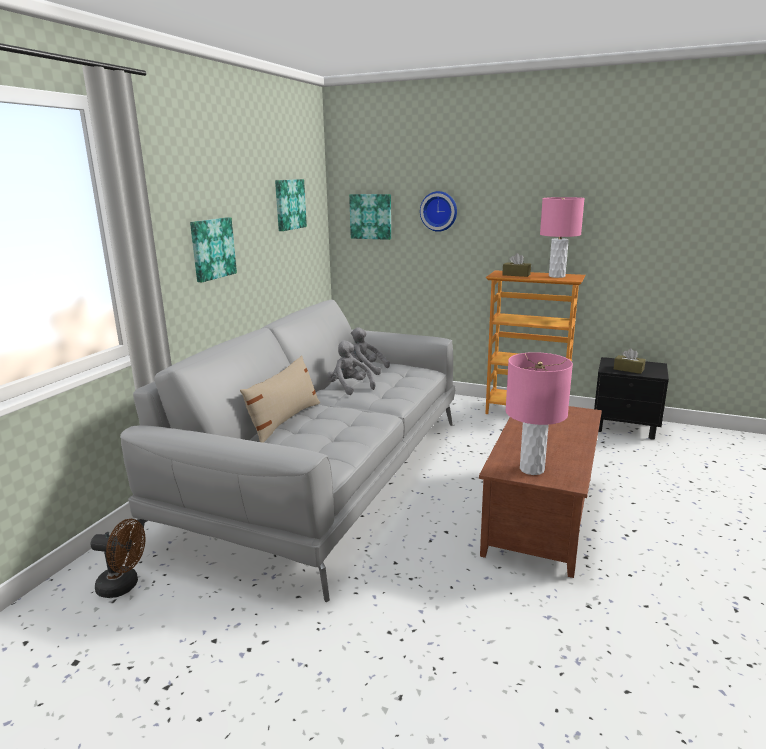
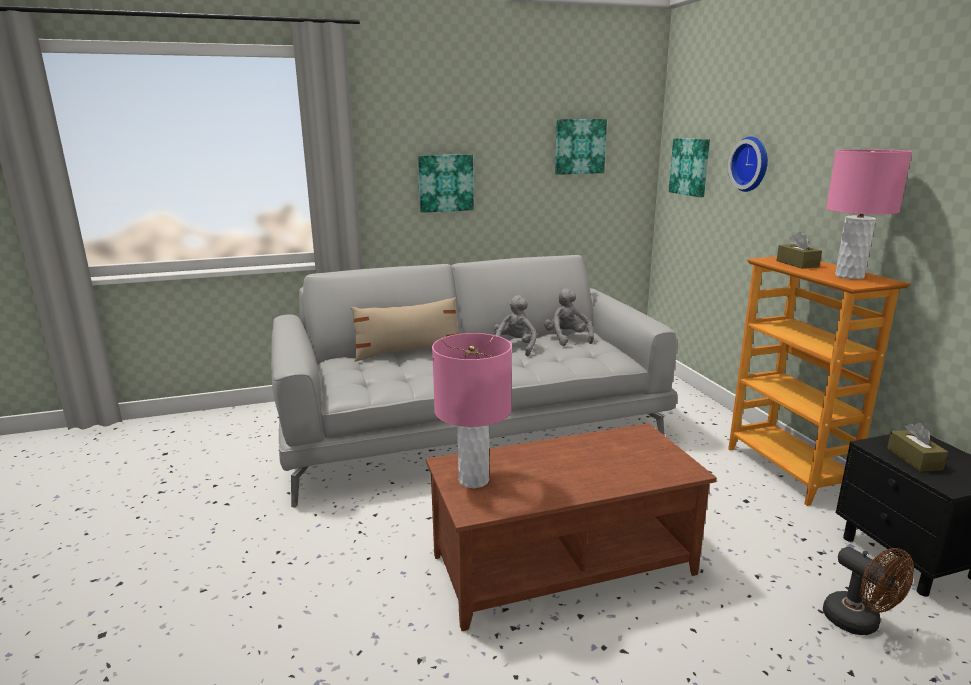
camera: 50 degrees right, 0 degrees up
(124, 586) = (245, 430): brown fan -> brown fan (859, 623)

